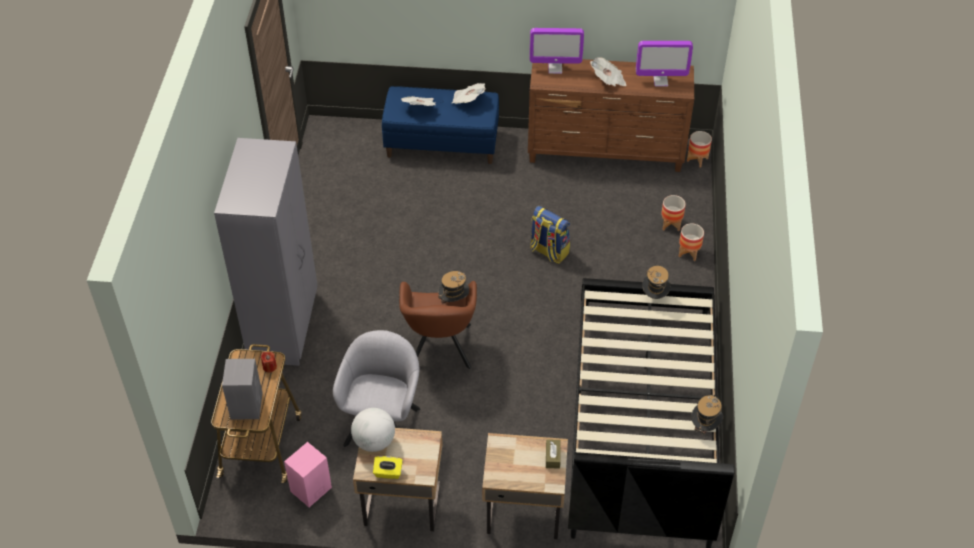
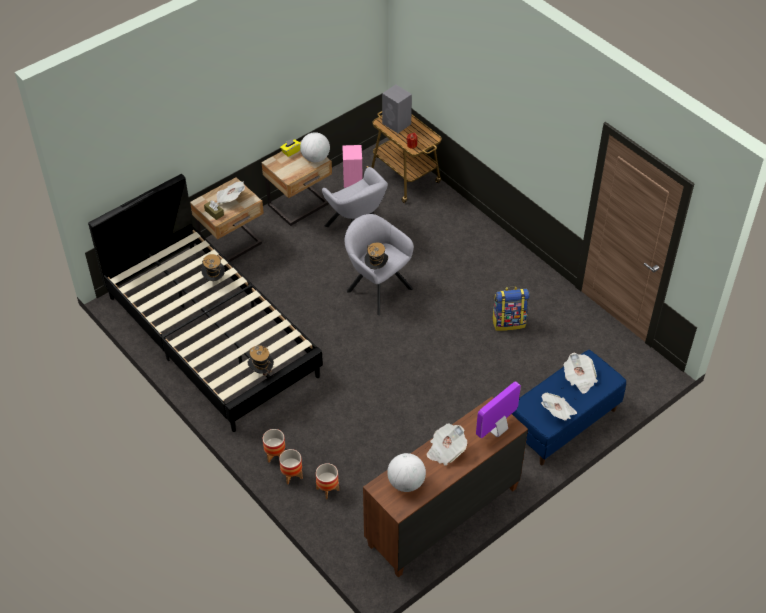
camera: 135 degrees right, 0 degrees up
(284, 325) = (480, 236): grey wardrobe -> none
(439, 350) = (377, 288): brown armchair -> grey armchair
(518, 462) = (230, 198): none -> newspaper
(548, 251) = (388, 399): backpack -> backpack (509, 322)
(660, 81) = (406, 483): monitor -> globe
(697, 159) = (366, 570): planter -> planter (275, 455)
(704, 427) = (154, 315): hat -> hat (214, 280)

